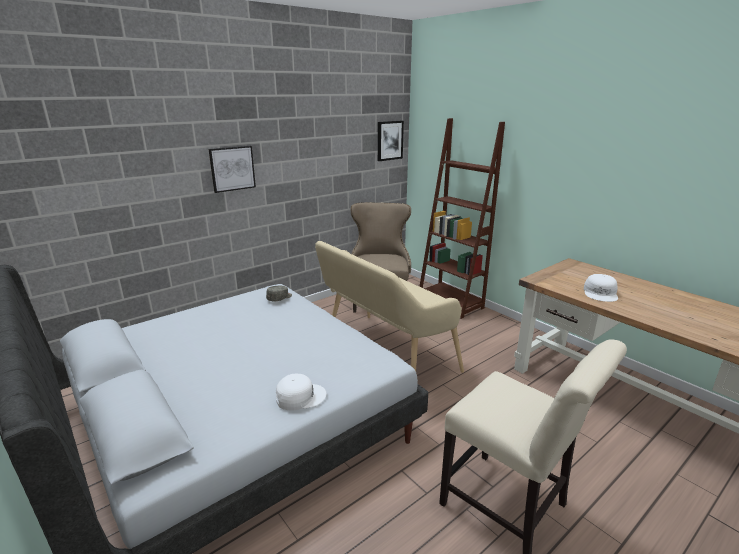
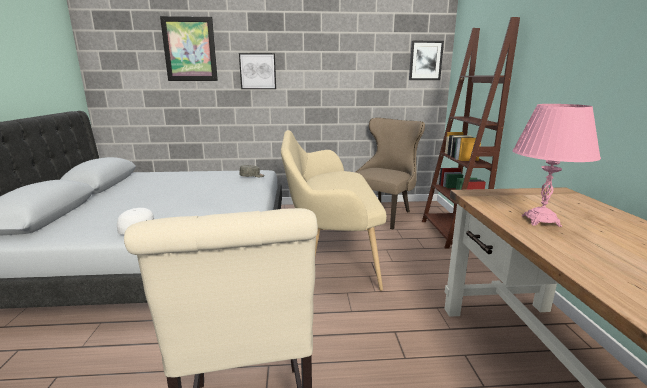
camera: 35 degrees right, 5 degrees down
(142, 149) = (190, 49): none -> picture
(601, 293) = (541, 221): white cap -> pink table lamp

